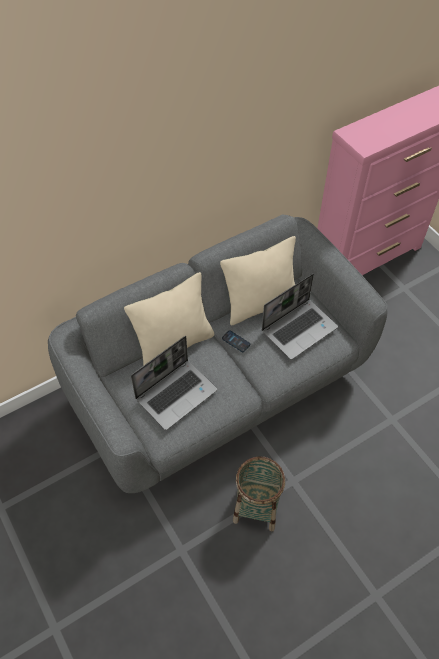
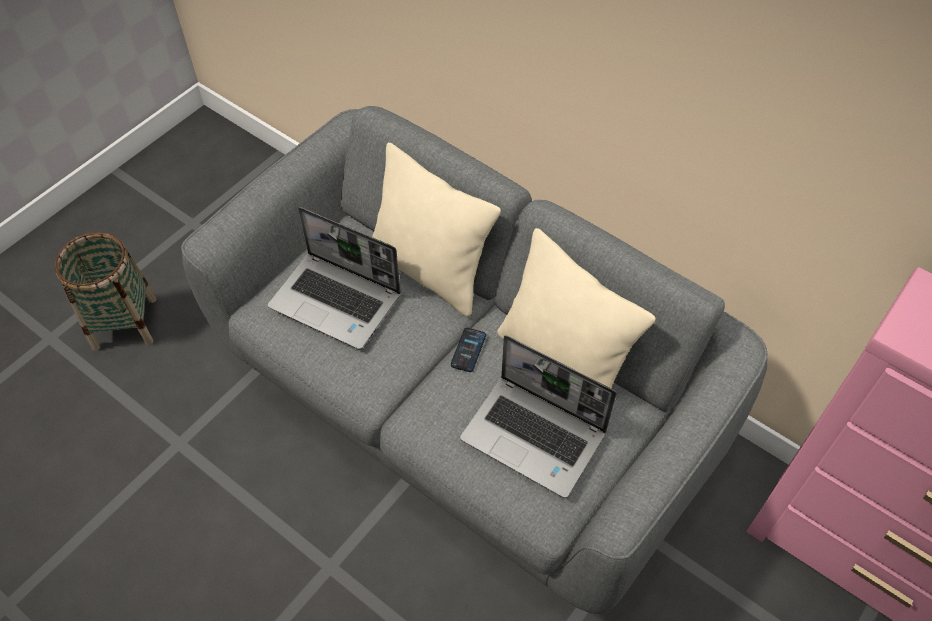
camera: 70 degrees right, 0 degrees up
(256, 507) = (270, 524): basket -> basket (125, 322)

